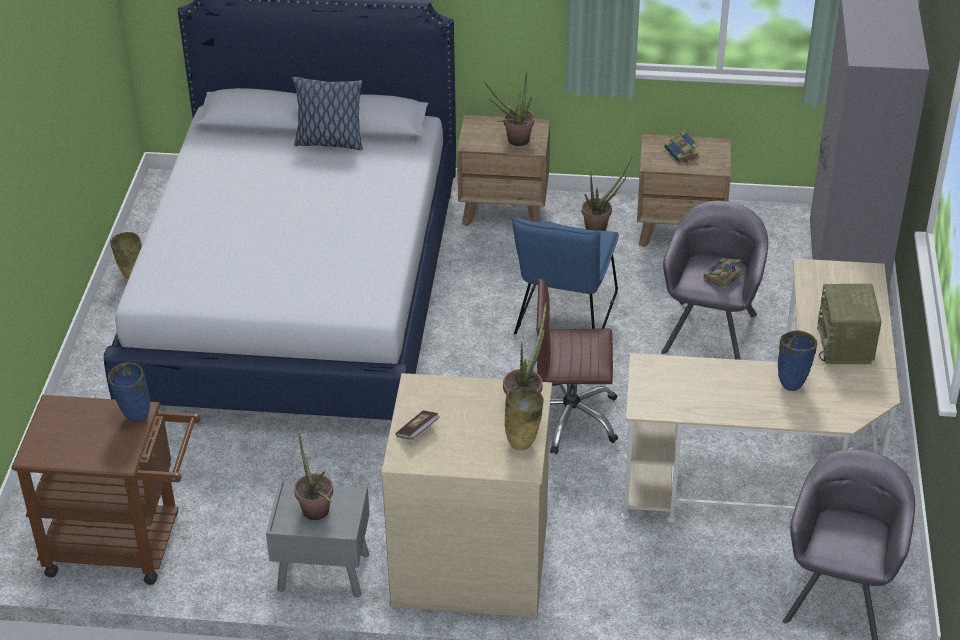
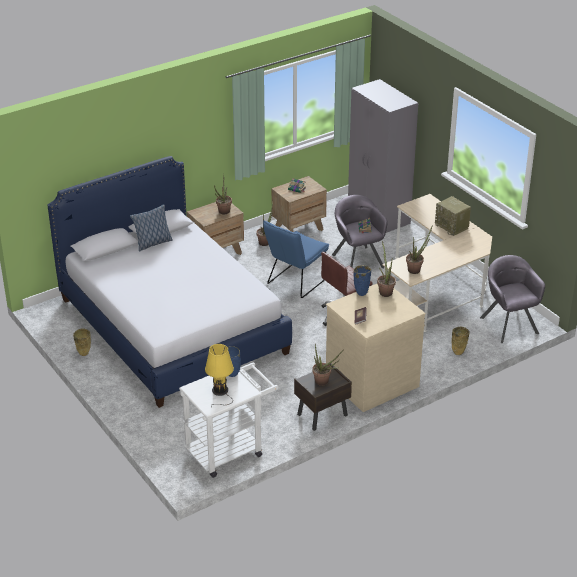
camera: 40 degrees left, 5 degrees down
(83, 436) = (220, 392): none -> yellow table lamp
(126, 545) = (230, 449): brown cart -> white cart
(322, 572) = (322, 415): grey nightstand -> brown nightstand
(523, 444) = (402, 304): beige vase -> beige vase (459, 352)
(563, 318) = (295, 282): blue chair -> blue chair turned 60 degrees clockwise
(675, 393) = (416, 269): none -> potted plant
(793, 384) = (451, 247): blue vase -> blue vase (361, 292)

